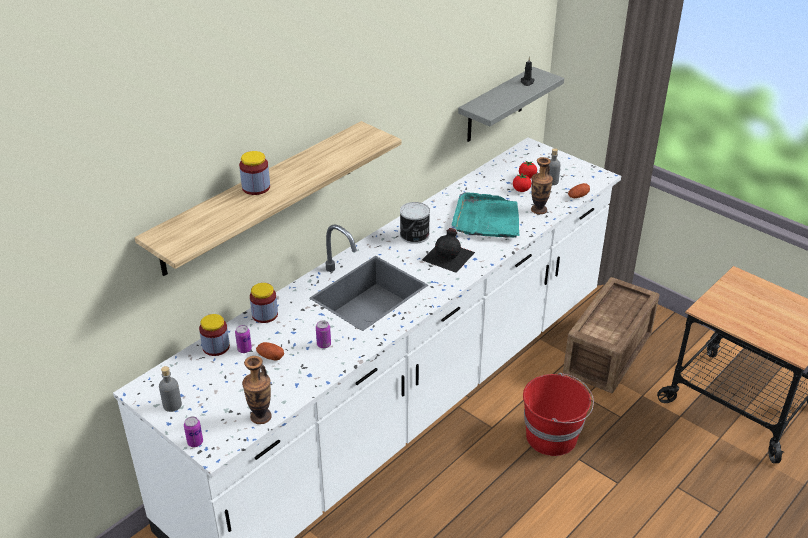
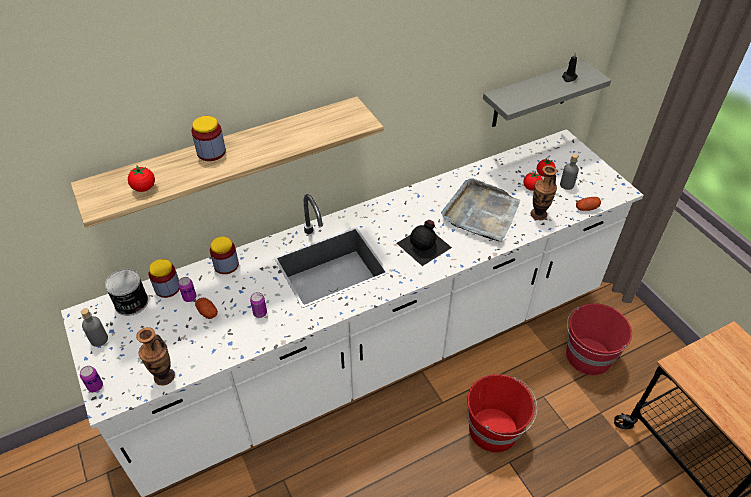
camera: 20 degrees right, 10 degrees up
(212, 226) = (144, 188): none -> tomato
(415, 235) = (403, 213): can -> can (131, 303)
(486, 219) = (481, 213): turquoise tray -> grey tray
(610, 352) = (588, 357): crate -> red bucket

